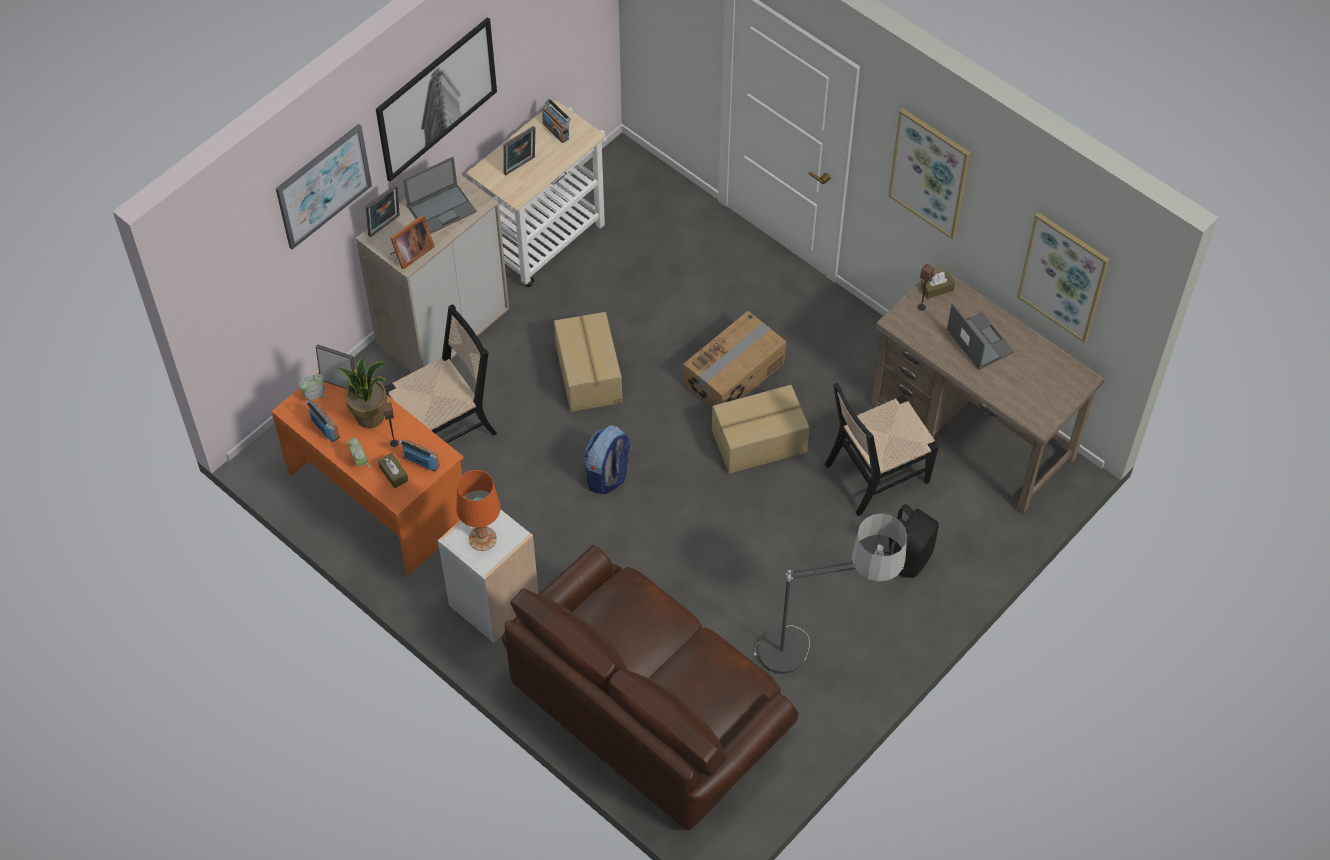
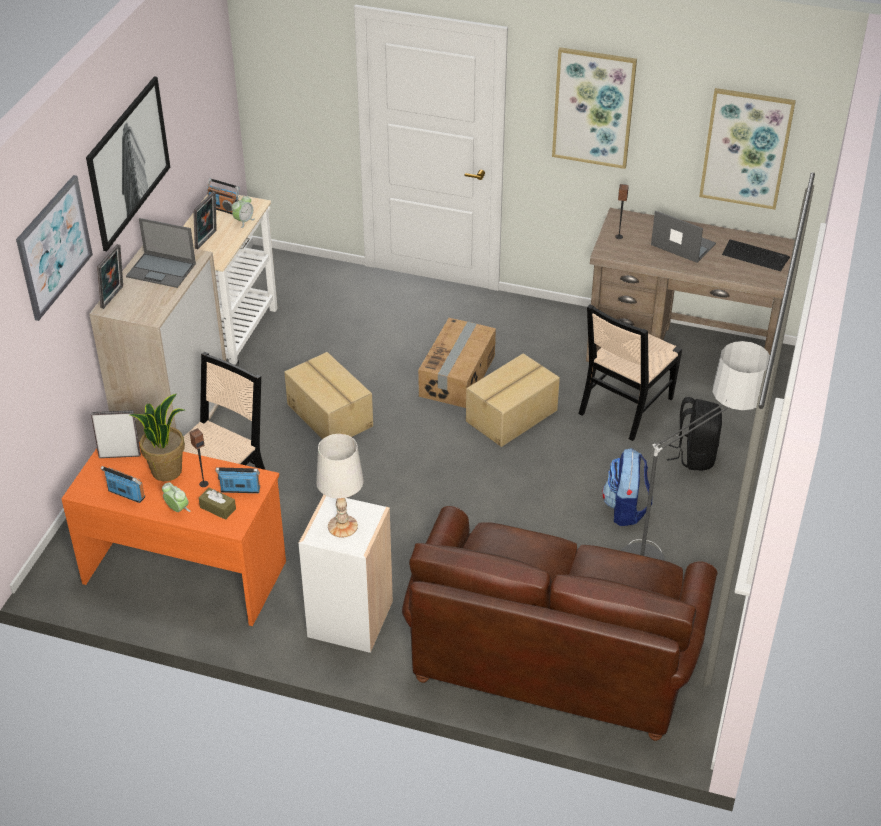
camera: 25 degrees left, 15 degrees down
(314, 396) = (100, 472): alarm clock -> alarm clock (244, 221)
(410, 253) = (151, 309): picture frame -> none
(442, 209) = (162, 270): laptop -> laptop turned 75 degrees clockwise
(482, 538) = (342, 526): orange table lamp -> white table lamp
(607, 476) = (395, 483): backpack -> backpack (626, 509)
(937, 289) = (622, 222): brown tissue box -> none
(1044, 383) = (755, 256): none -> keyboard

